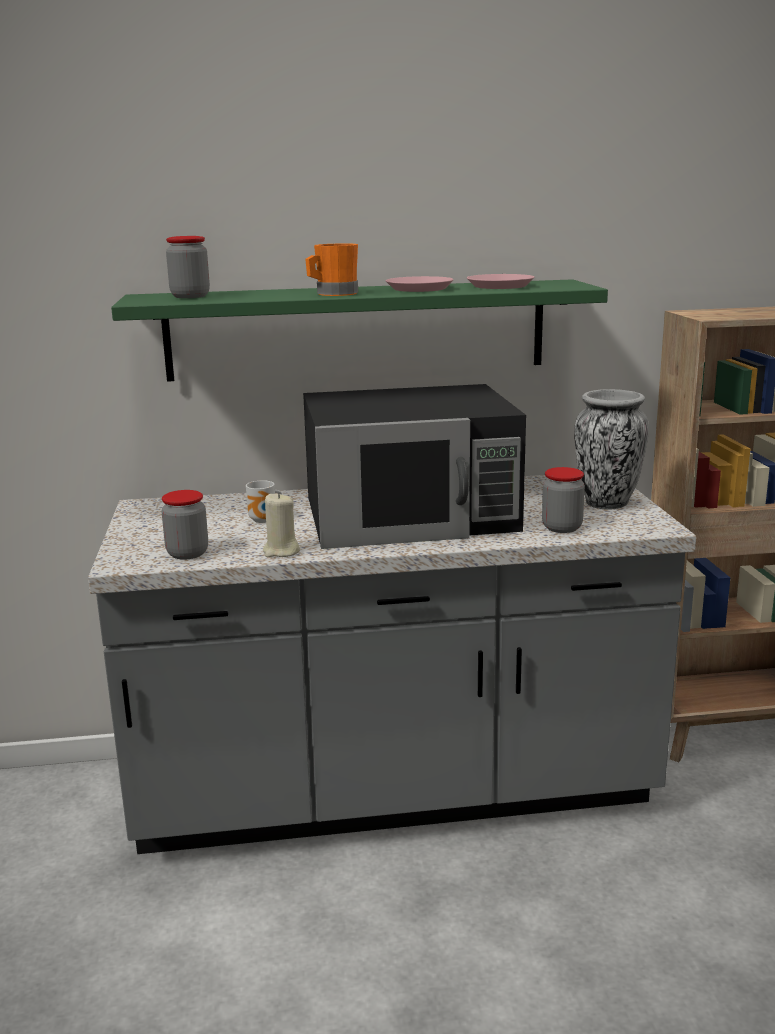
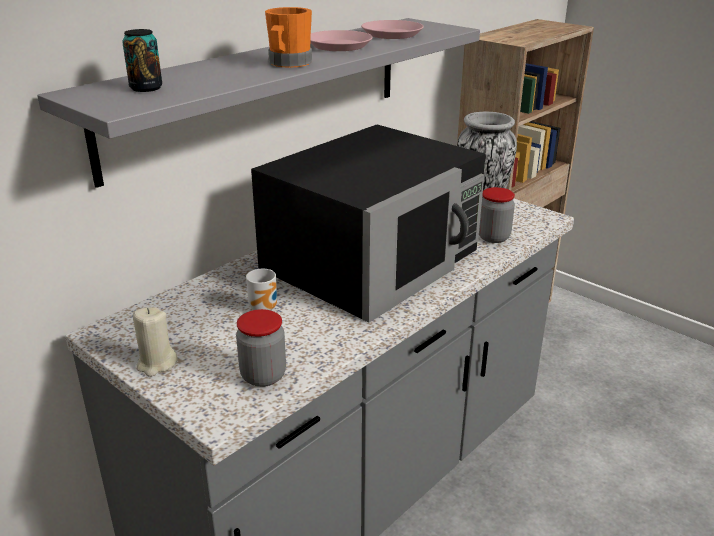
camera: 40 degrees left, 10 degrees up
(190, 296) = (146, 88): jar -> can
(281, 551) = (342, 339): beige candle -> beige candle (156, 364)
(356, 330) = (263, 92): green shelf -> grey shelf

